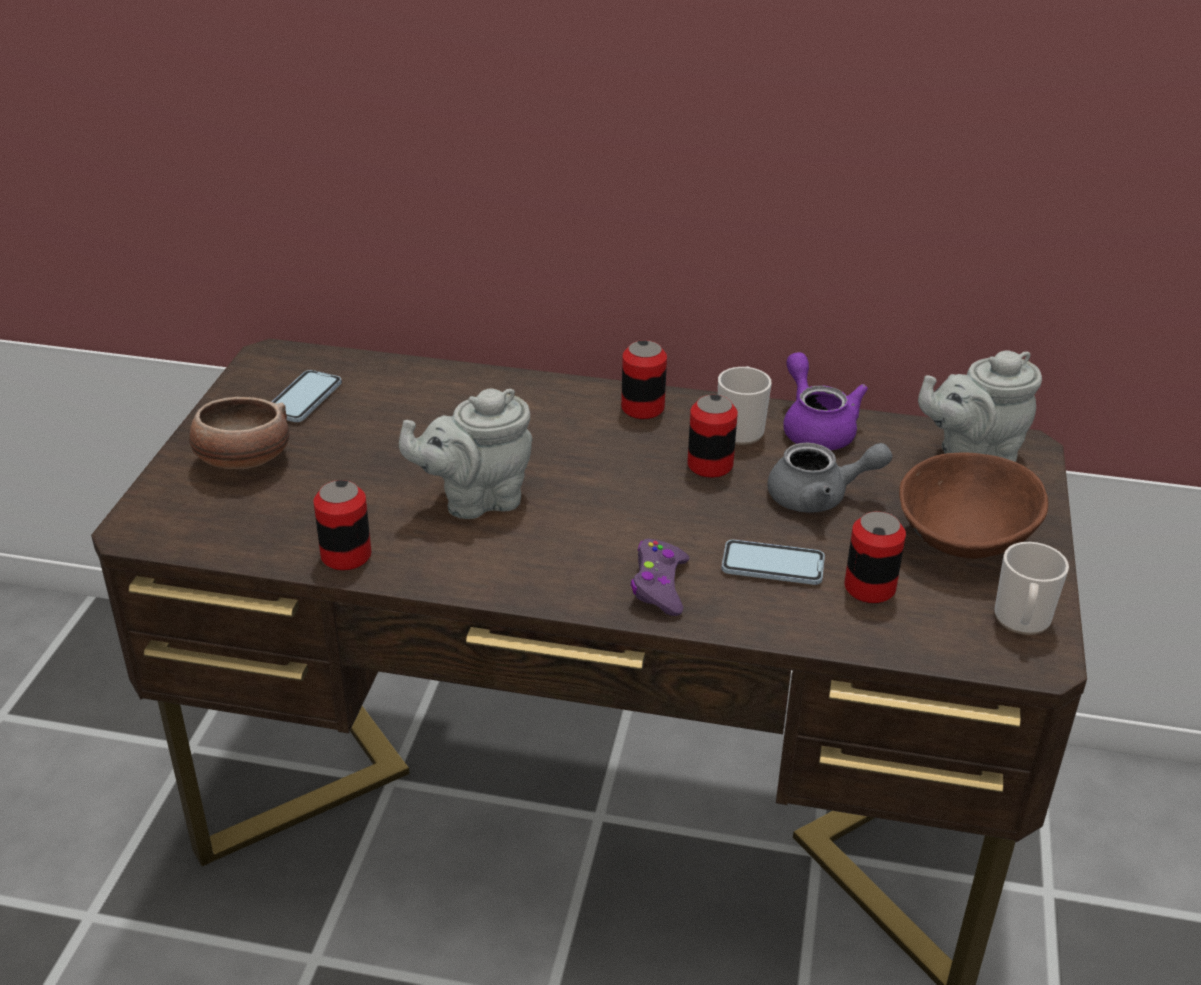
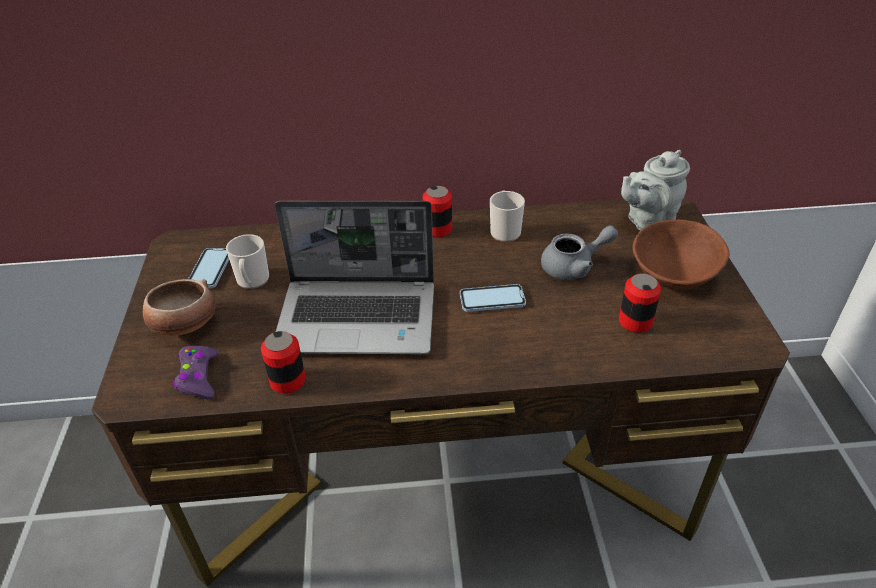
camera: 15 degrees left, 5 degrees up
(476, 499) = (359, 317): grey teapot -> laptop
(659, 585) = (507, 352): purple game controller -> purple game controller (198, 377)
(710, 465) = (498, 259): can -> none
(772, 565) = (570, 320): phone -> phone (492, 300)
(816, 428) = (549, 221): purple teapot -> none
(1022, 621) = (734, 323): mug -> mug (252, 281)

